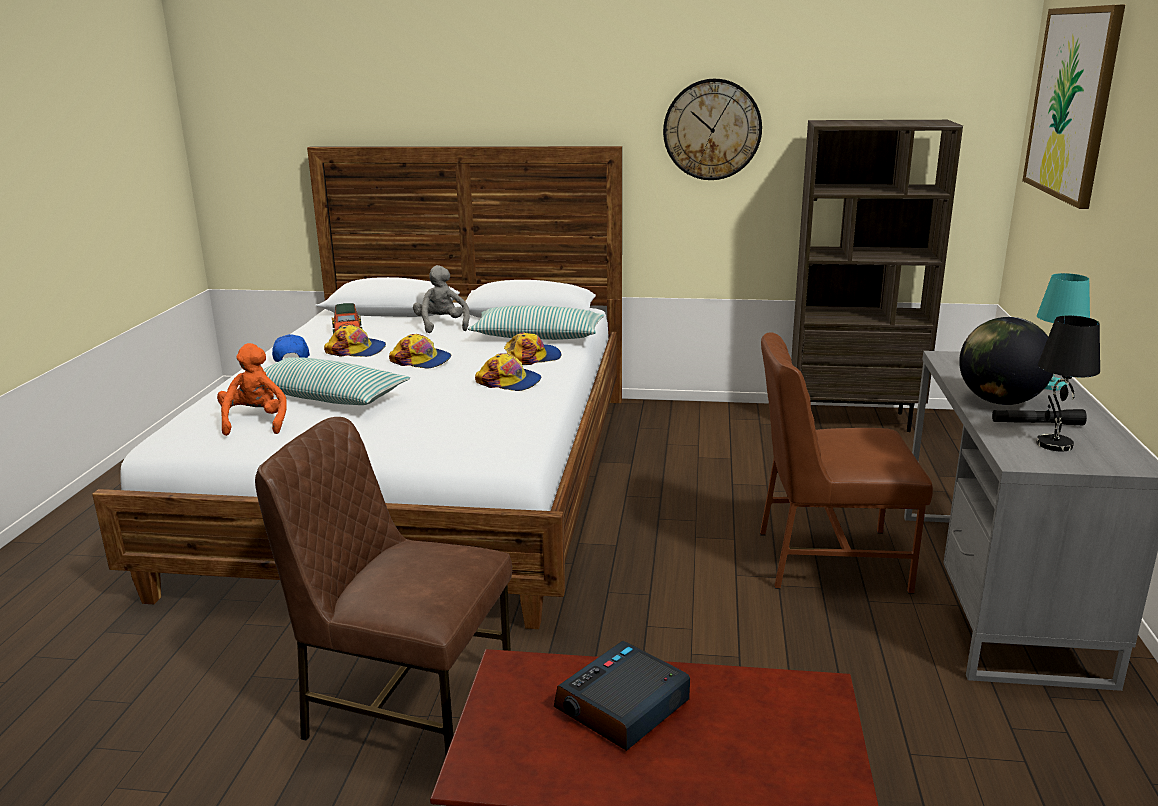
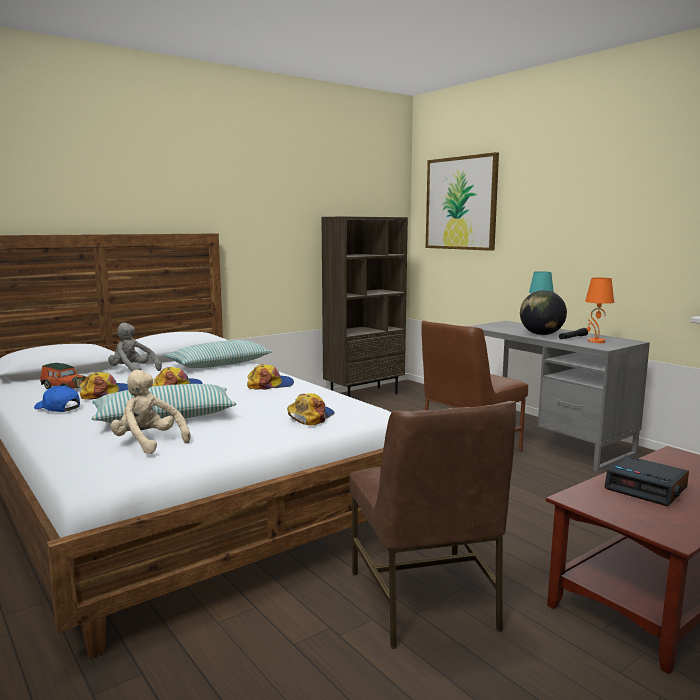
camera: 45 degrees left, 10 degrees down
(255, 422) = (148, 443): orange plush toy -> beige plush toy
(406, 707) = (425, 601): brown chair -> brown chair turned 75 degrees counterclockwise
(532, 357) = (248, 373): cap -> cap (310, 417)
(622, 707) = (647, 488): alarm clock -> alarm clock turned 45 degrees counterclockwise
(712, 129) = (268, 223): wall clock -> none
(1053, 444) = (595, 341): black table lamp -> orange table lamp

